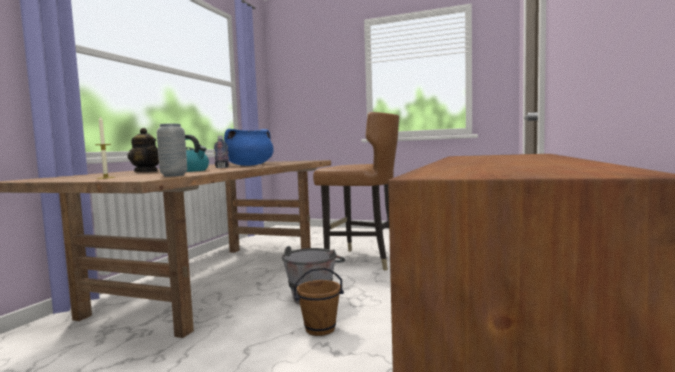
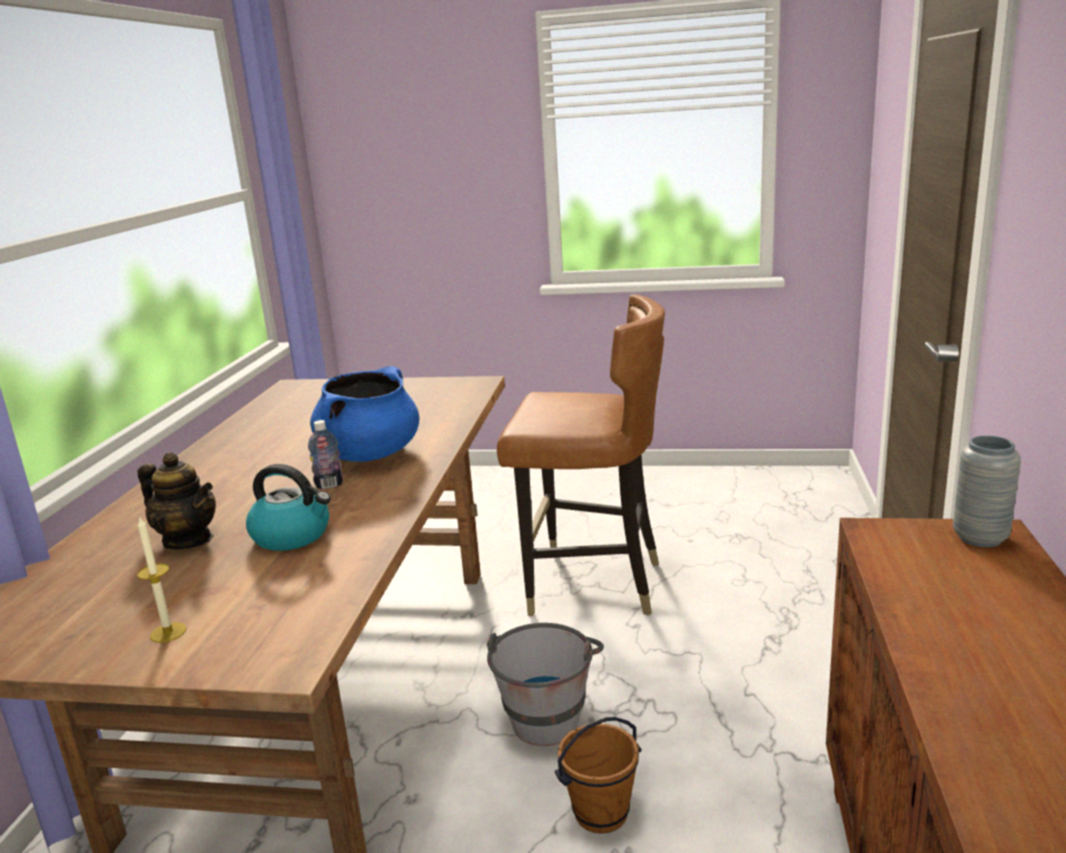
camera: 10 degrees left, 15 degrees up
(174, 175) = (317, 613): grey vase -> grey vase (980, 538)

